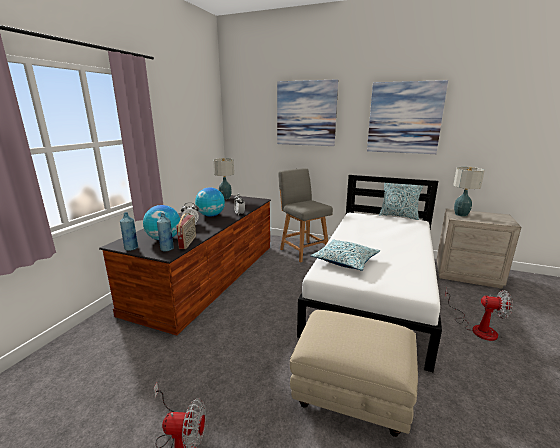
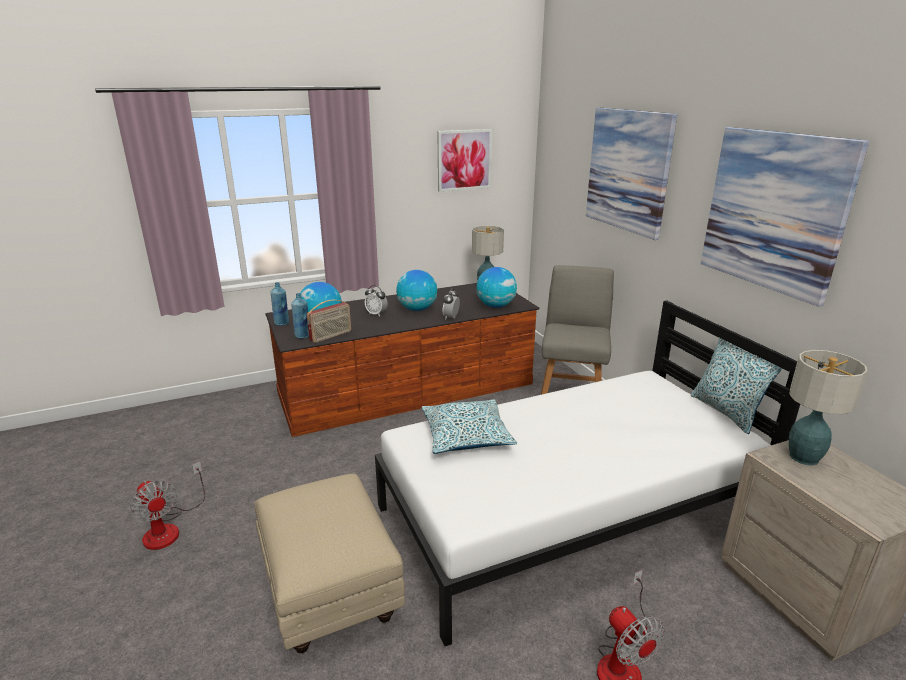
camera: 45 degrees right, 5 degrees up
(193, 117) = (464, 160): none -> picture
(249, 203) = (495, 306): none -> globe

